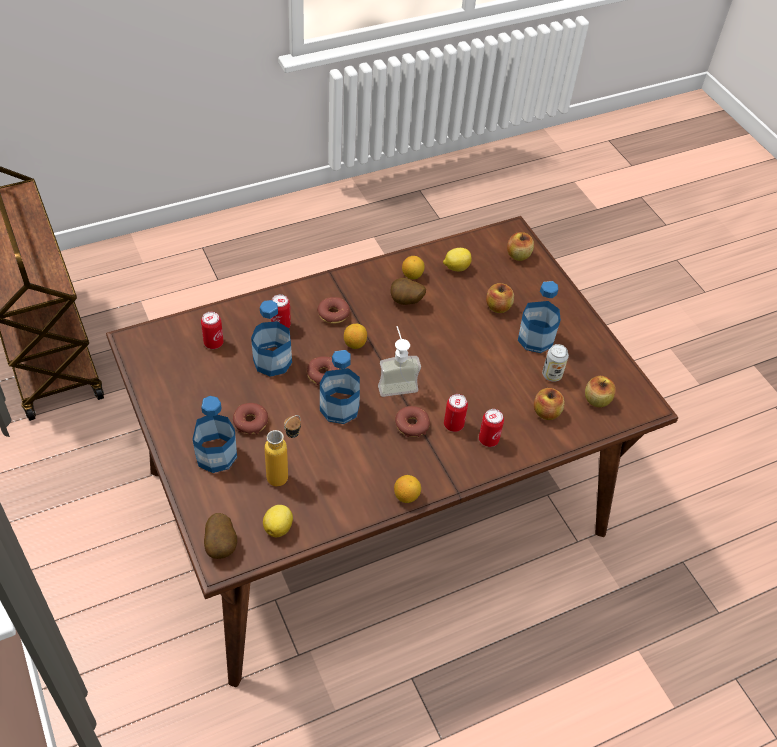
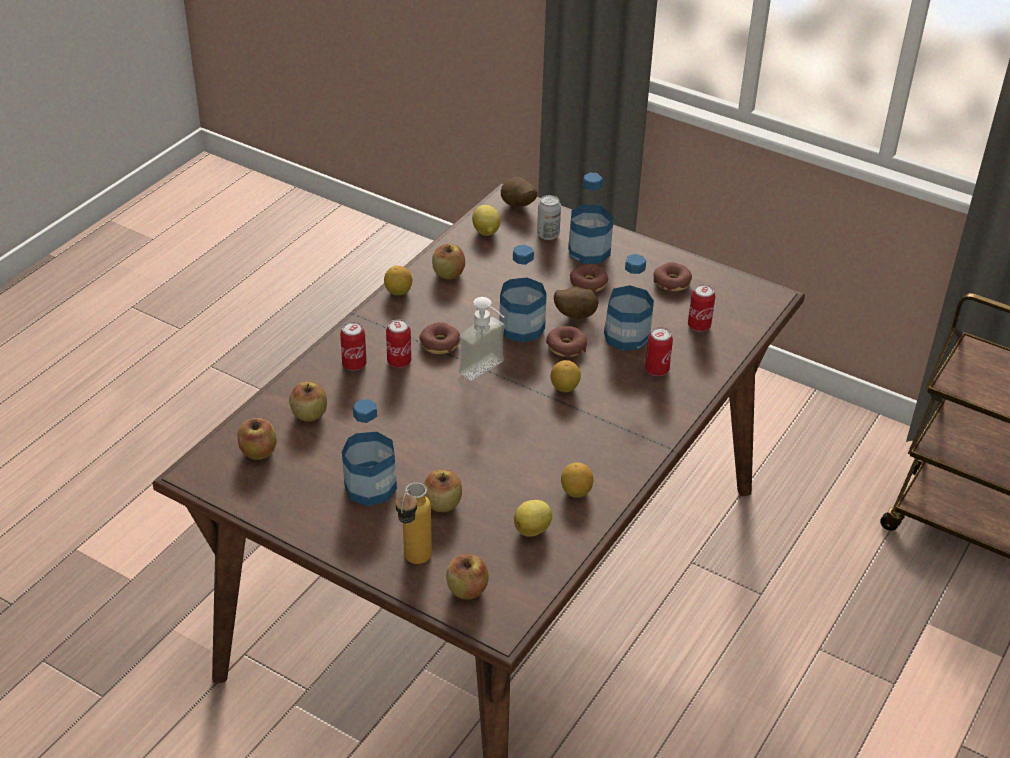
camera: 150 degrees right, 10 degrees down
(284, 473) = (518, 264): bottle -> bottle (413, 563)
(333, 314) = (617, 405): donut -> donut (672, 282)
(350, 494) = (448, 274): none -> apple
(406, 302) = (553, 456): potato -> potato (574, 315)
(552, 375) = (326, 455): can -> can (548, 235)

